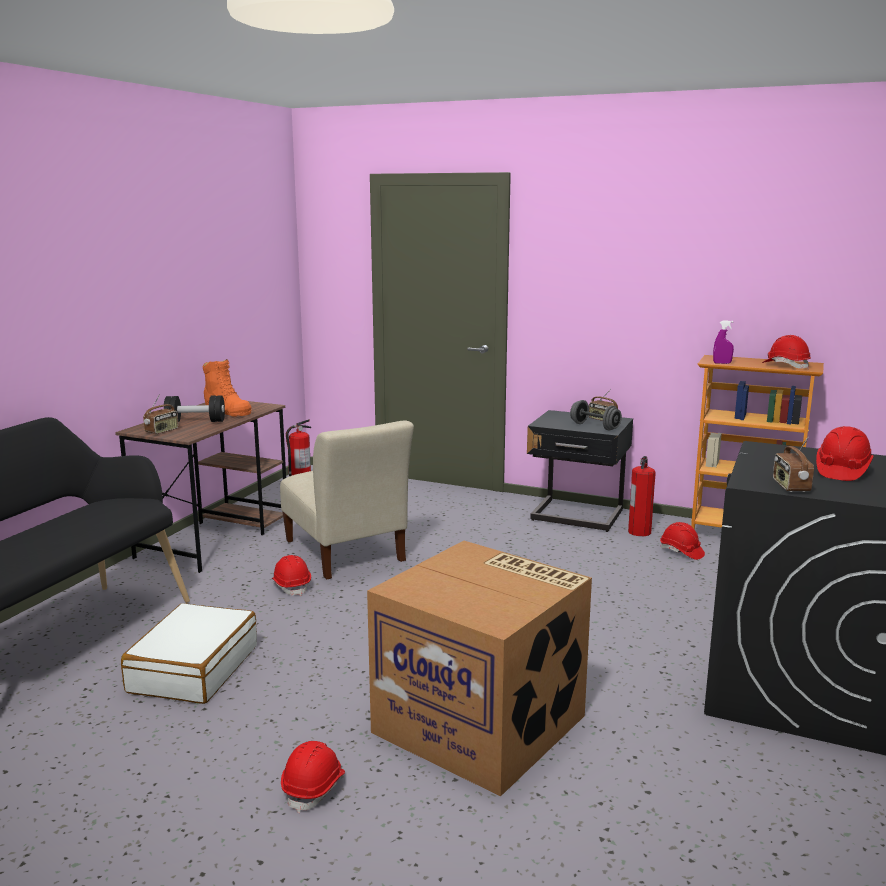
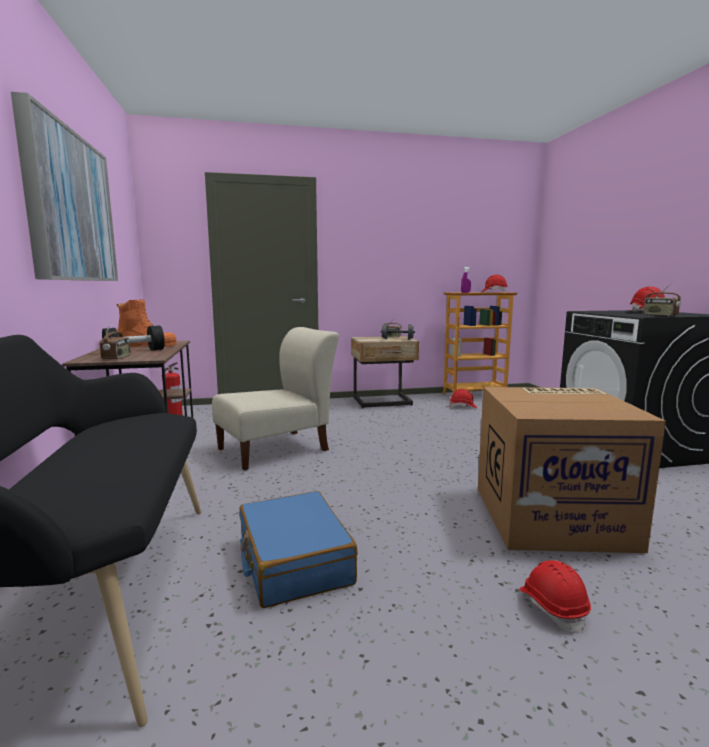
camera: 35 degrees left, 5 degrees down
(150, 272) = (70, 207): none -> picture
(193, 669) = (293, 561): white suitcase -> blue suitcase
(291, 586) = (272, 478): red hard hat -> none
(345, 553) = (278, 449): beige chair -> beige chair turned 60 degrees counterclockwise
(577, 517) = (383, 402): black nightstand -> beige nightstand
(639, 531) = (426, 402): fire extinguisher -> none

